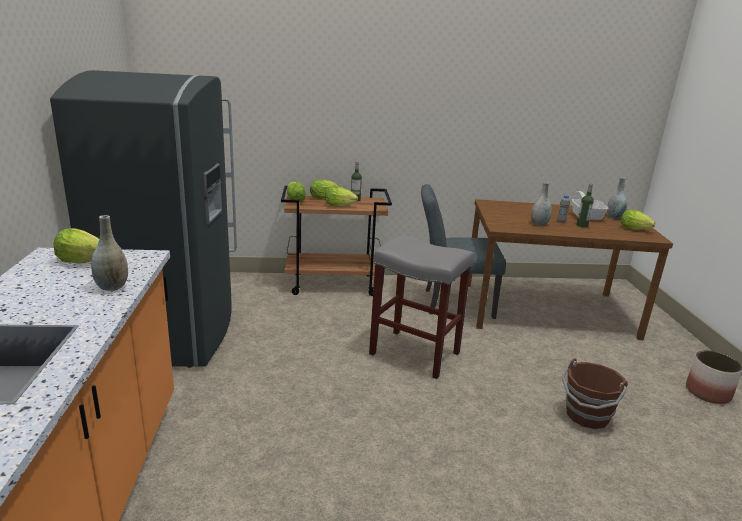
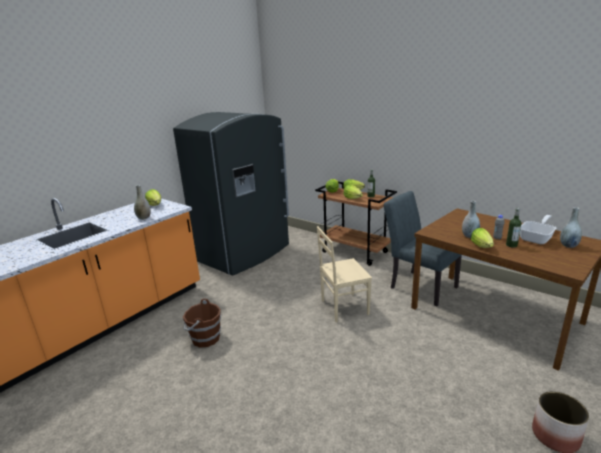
camera: 45 degrees right, 0 degrees up
(413, 353) = (343, 307): grey stool -> beige chair
(586, 416) = (403, 393): brown bucket -> brown bucket (205, 338)
(636, 229) = (566, 260): lettuce -> lettuce (482, 247)

